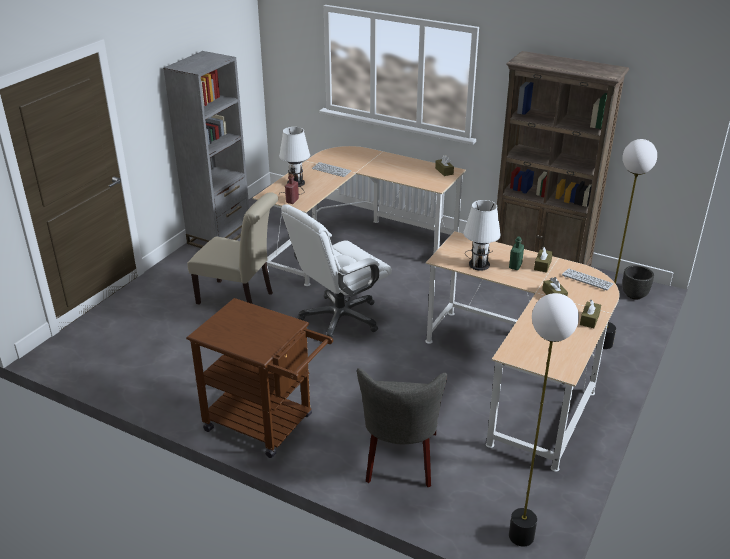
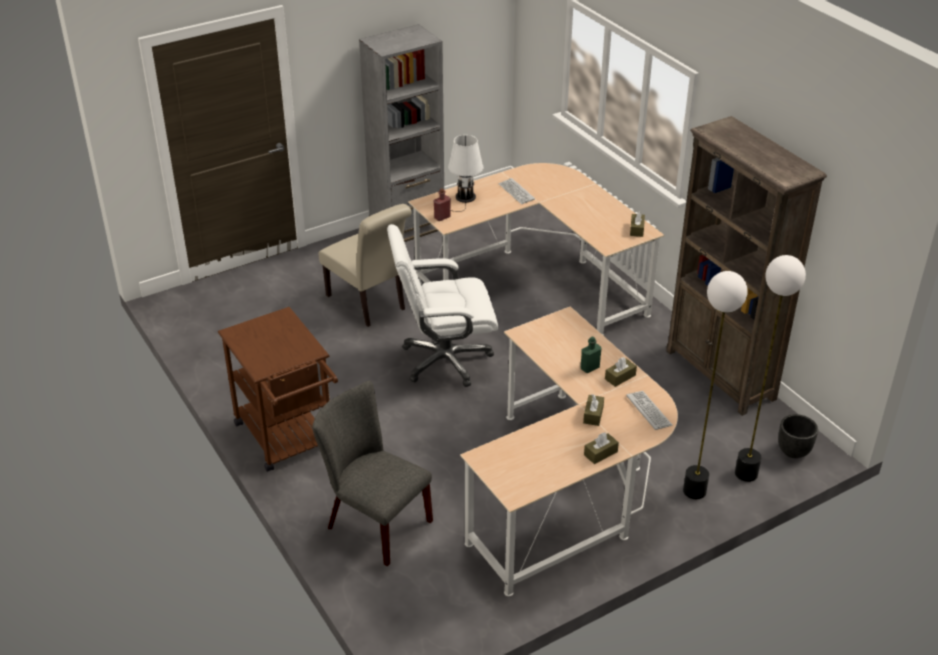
camera: 30 degrees right, 5 degrees up
(400, 461) = (373, 522): grey chair -> grey chair turned 90 degrees clockwise
(478, 263) = (555, 351): white table lamp -> none
(520, 536) = (415, 636): floor lamp -> floor lamp (745, 473)

